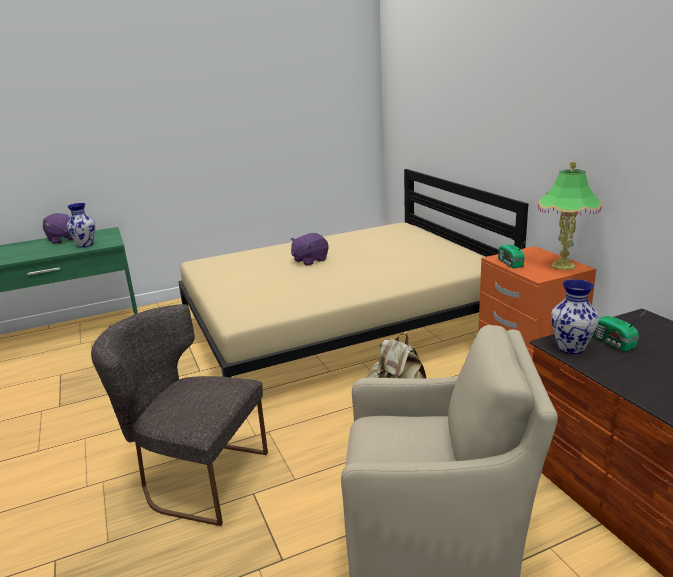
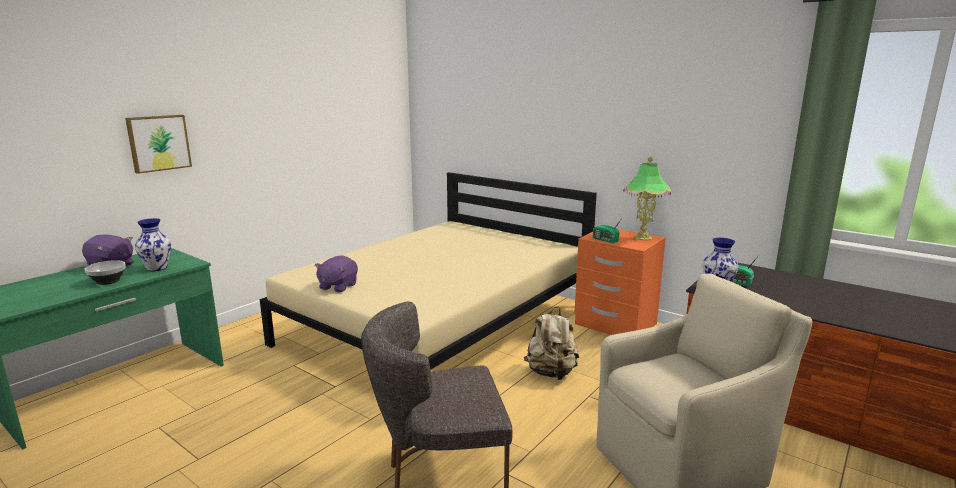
camera: 30 degrees left, 5 degrees down
(44, 252) = (108, 281): none -> bowl
(109, 137) = (158, 143): none -> picture
(309, 260) = (408, 260): purple plush toy -> purple plush toy (337, 286)

